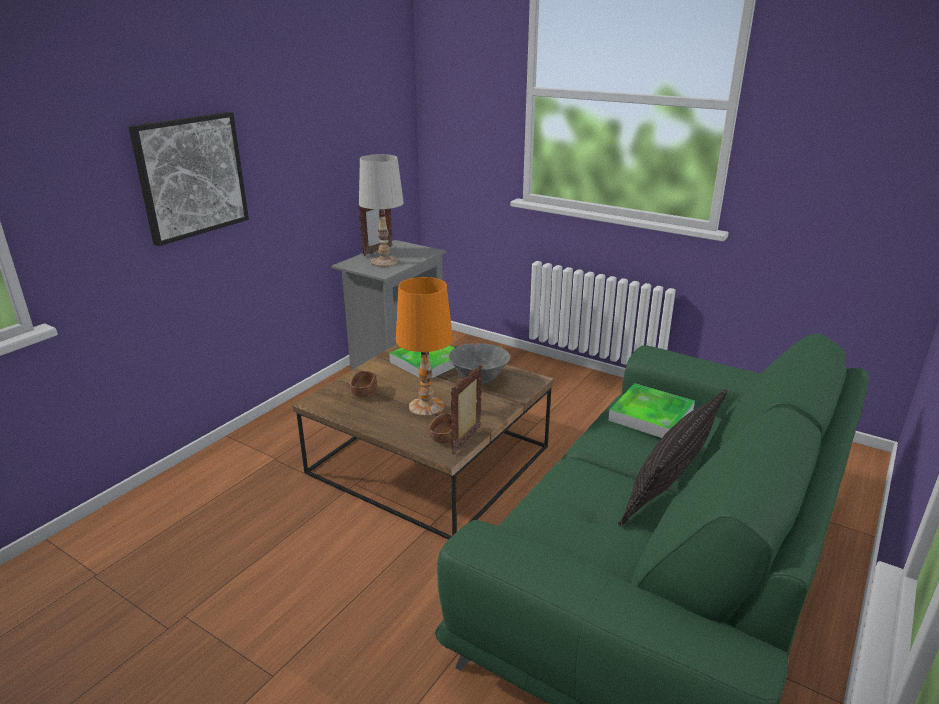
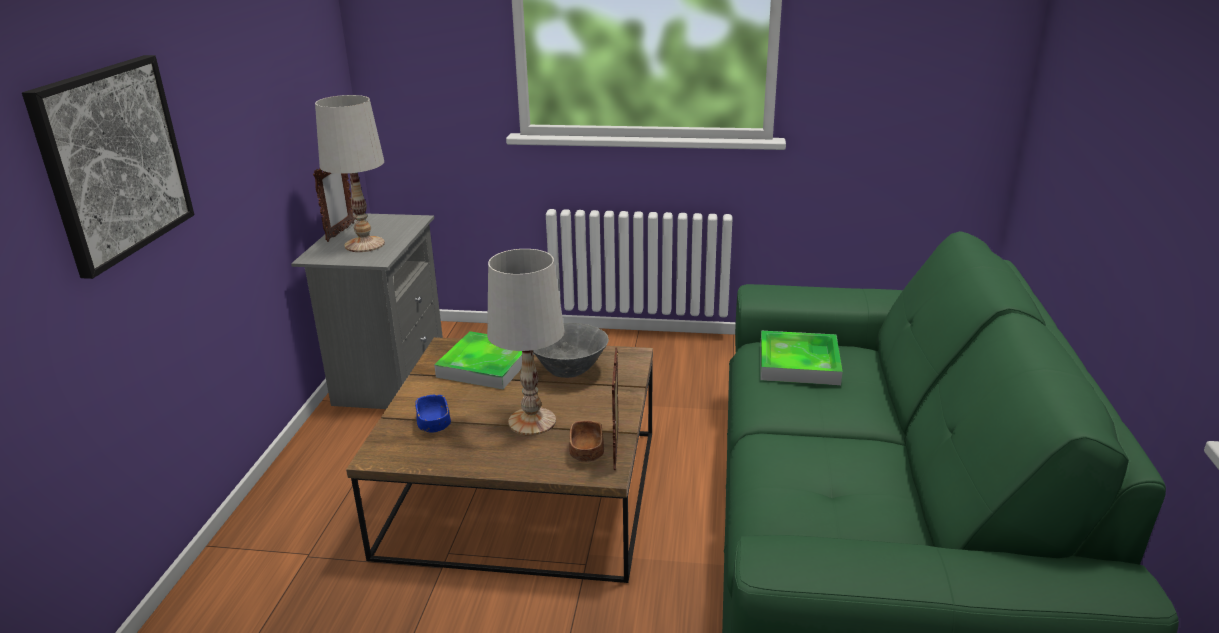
camera: 25 degrees left, 0 degrees up
(364, 392) = (434, 424): brown bowl -> blue bowl
(427, 407) = (533, 421): orange table lamp -> white table lamp
(668, 485) = (878, 434): pillow -> none

